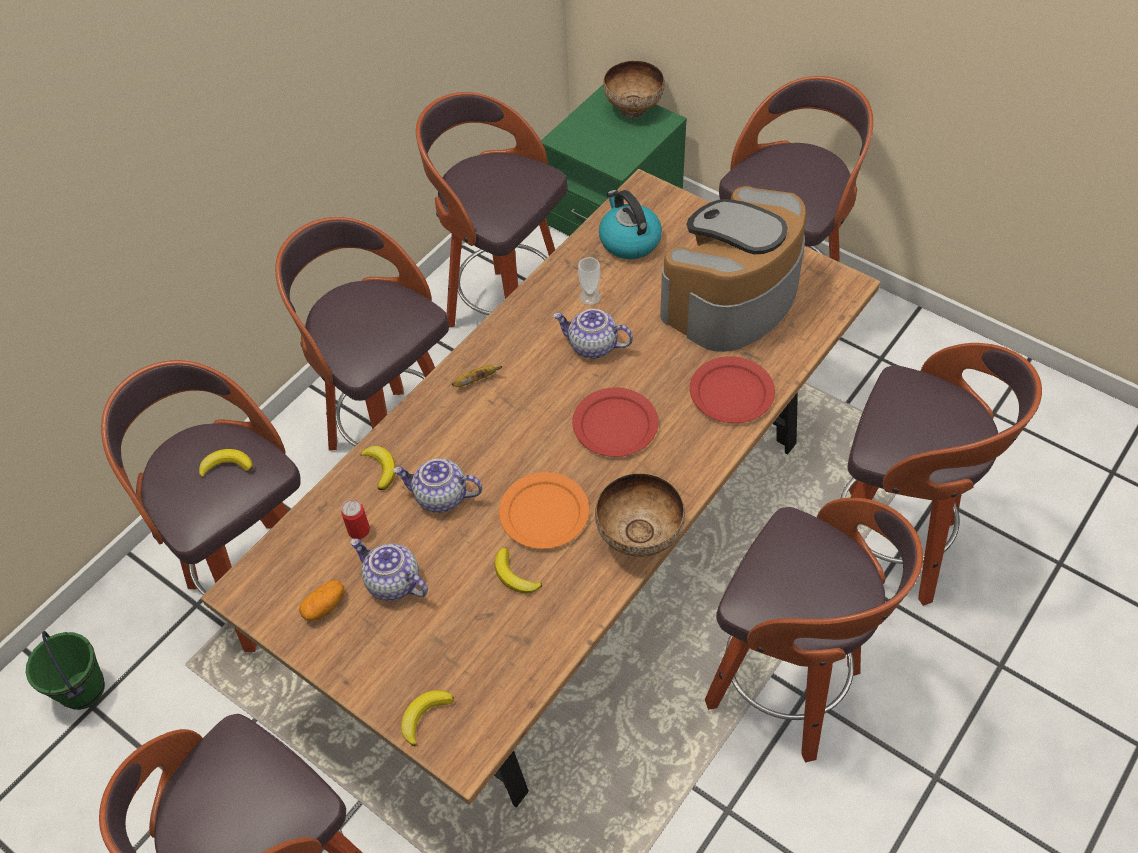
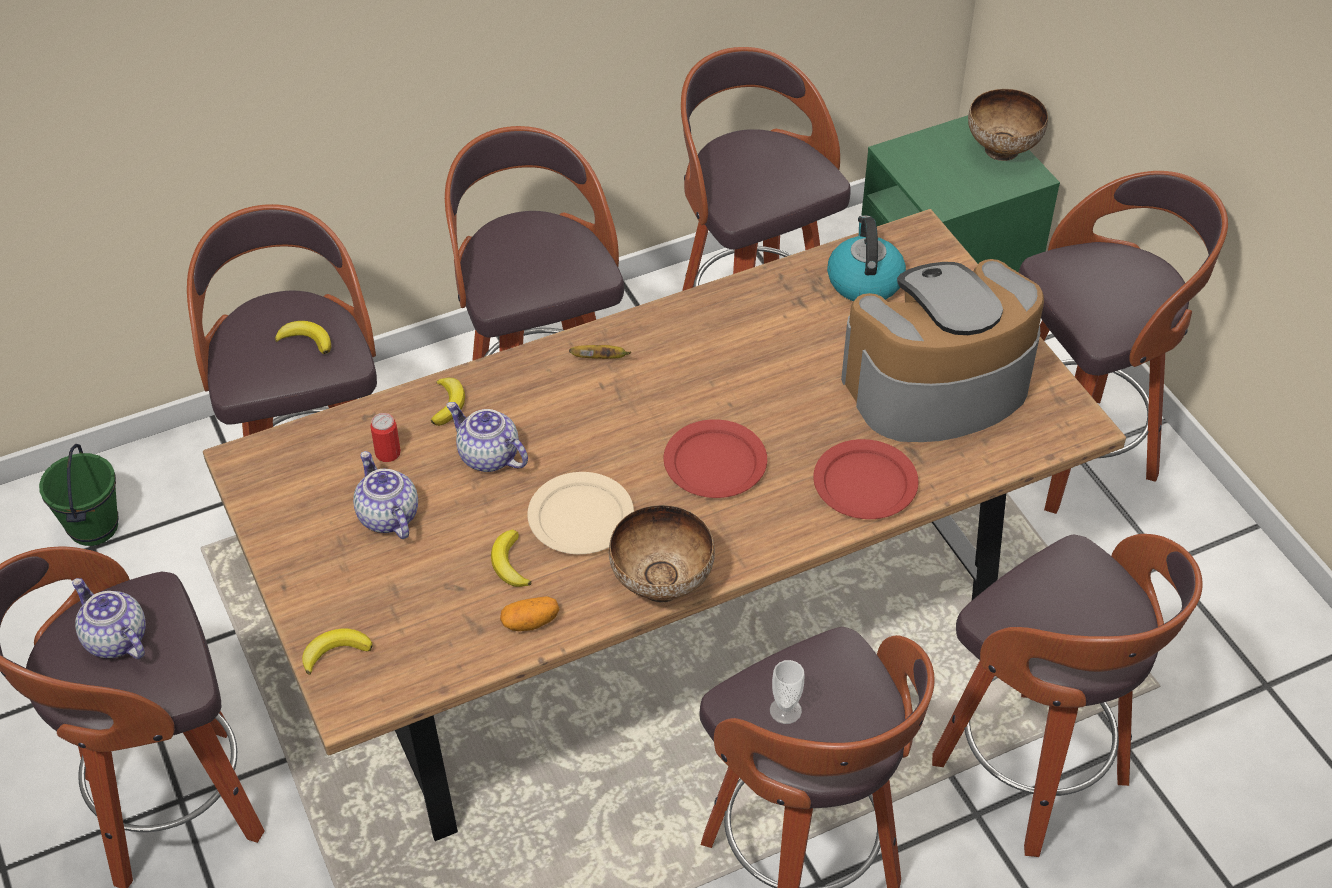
camera: 25 degrees right, 5 degrees down
(324, 606) = (309, 509): potato -> potato (530, 622)
(544, 512) = (581, 516): orange plate -> beige plate
(590, 297) = (779, 322): cup -> cup (785, 710)
(592, 346) = (746, 374): teapot -> teapot (115, 639)

